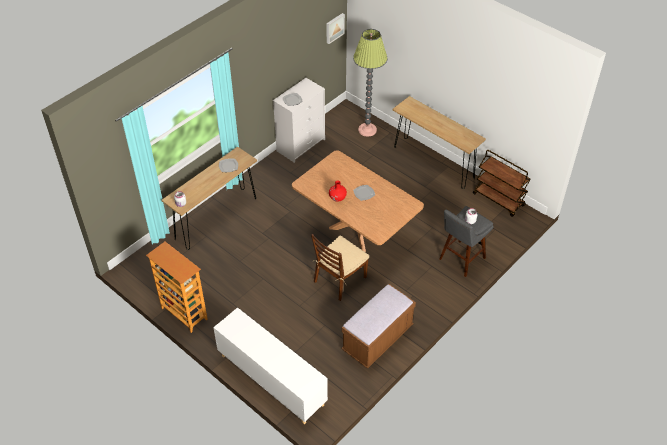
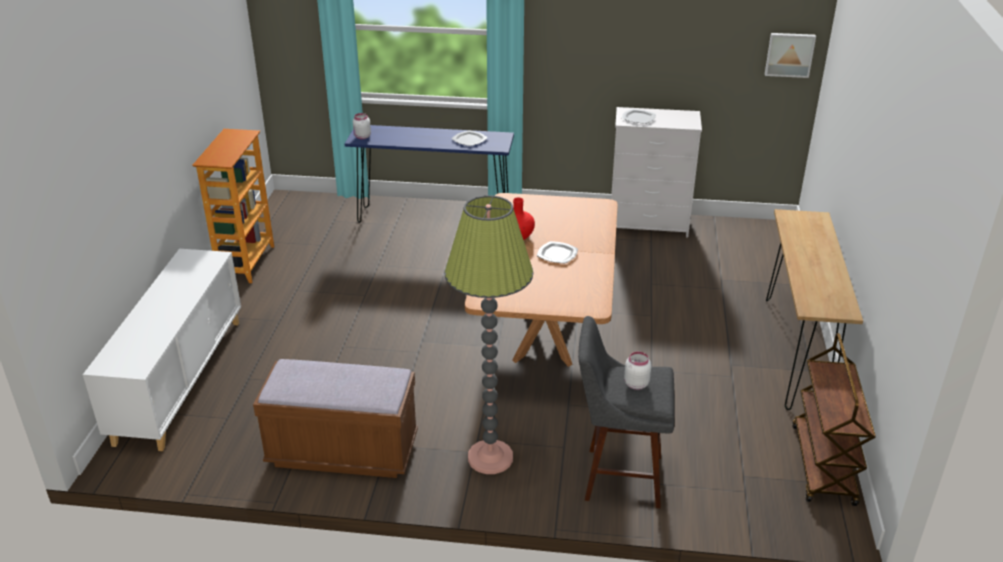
camera: 55 degrees right, 15 degrees down
(216, 218) = (433, 219): brown console table -> blue console table
(339, 279) = (431, 362): brown chair -> none
(367, 130) = (763, 263): floor lamp -> floor lamp (490, 458)

